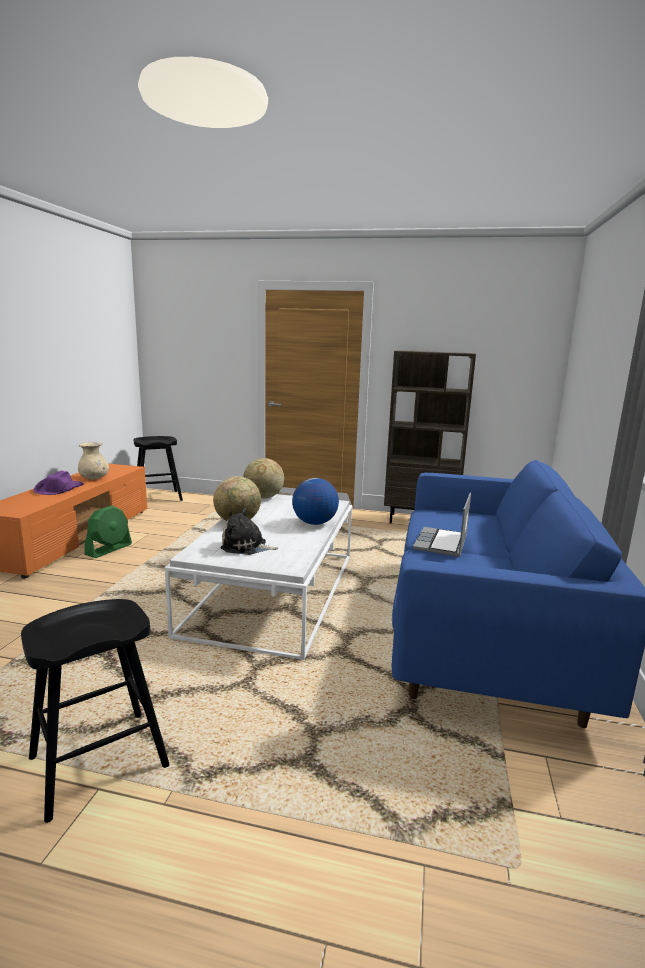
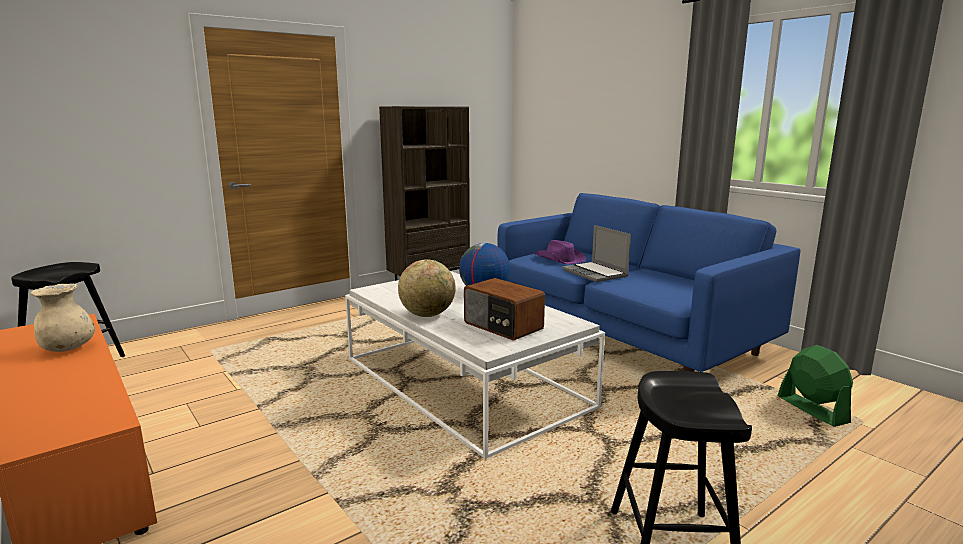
camera: 50 degrees left, 0 degrees up
(59, 489) = (57, 378): purple hat -> purple hat (559, 259)
(109, 549) = (180, 442): green fan -> green fan (812, 410)
(246, 547) = (502, 326): plush toy -> radio
(263, 497) = (375, 291): globe -> none

